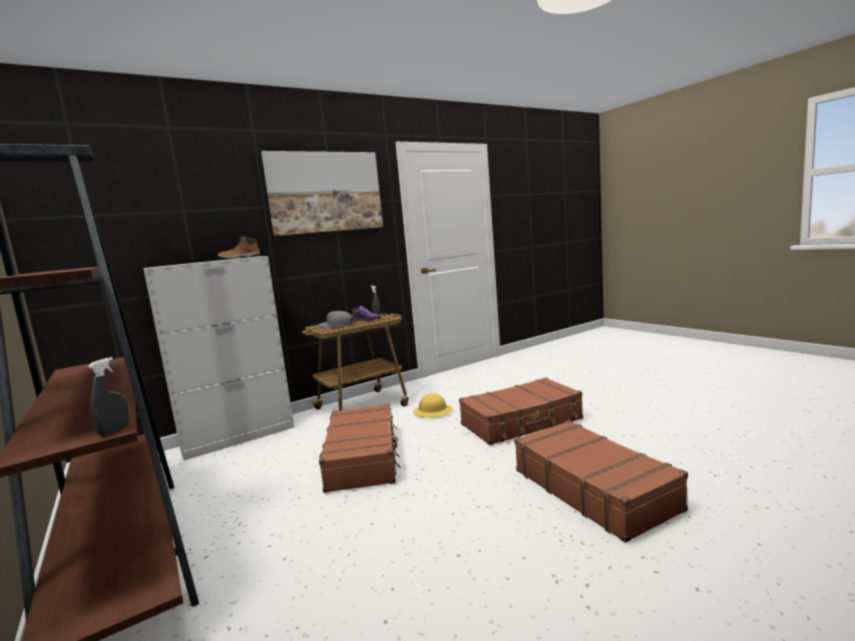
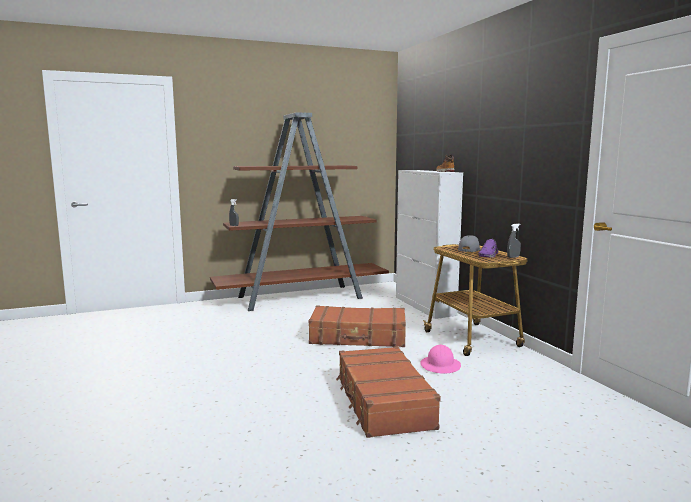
camera: 100 degrees right, 0 degrees up
(325, 192) = (517, 114): picture -> none
(433, 412) = (440, 366): yellow hard hat -> pink hard hat
(593, 489) = (229, 404): brown suitcase -> none

